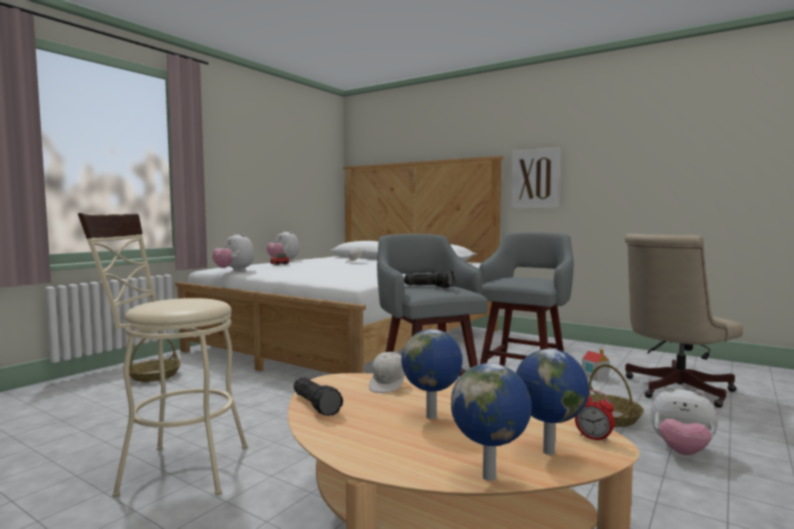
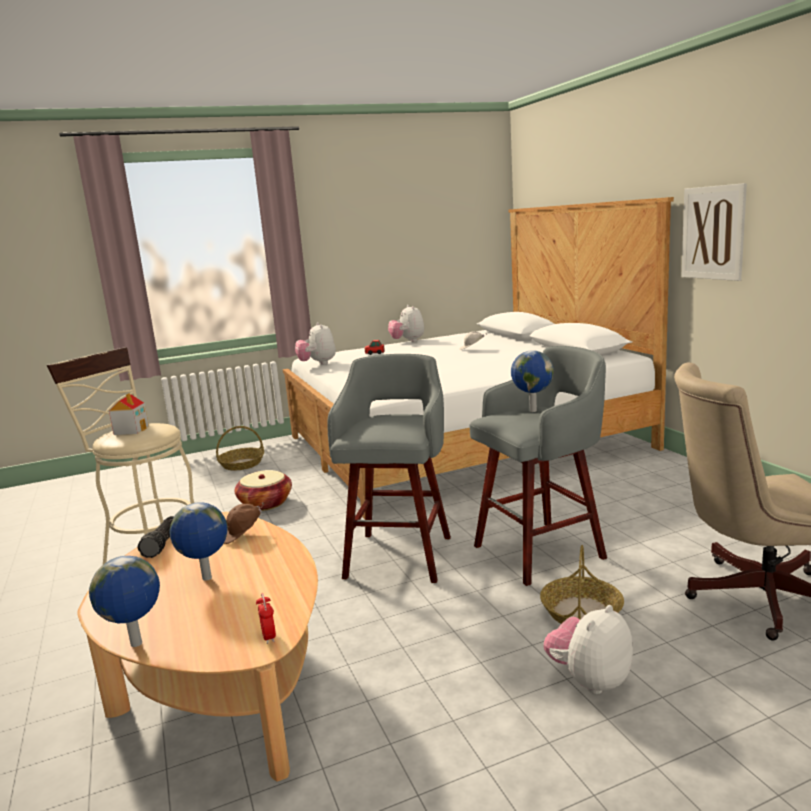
camera: 35 degrees right, 10 degrees up
(234, 400) = (265, 503): none -> basket
(388, 385) = (243, 535): white cap -> brown cap
(429, 286) = (383, 423): flashlight -> none
(547, 452) = (210, 637): globe -> globe (532, 411)
(594, 376) = (672, 550): toy house -> toy house (131, 430)
(681, 452) = (589, 680): plush toy -> plush toy turned 75 degrees clockwise

